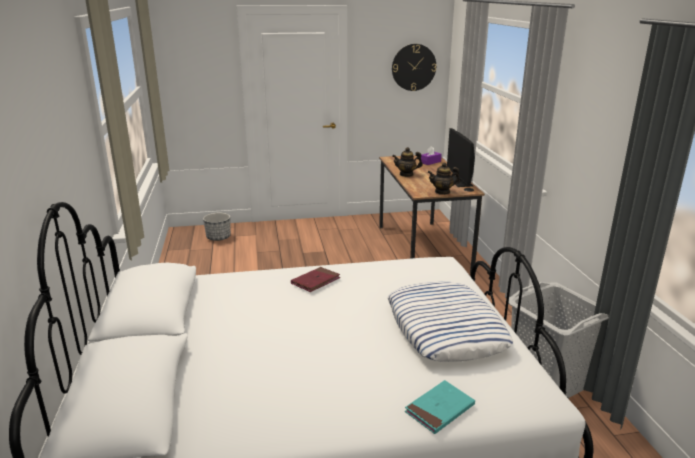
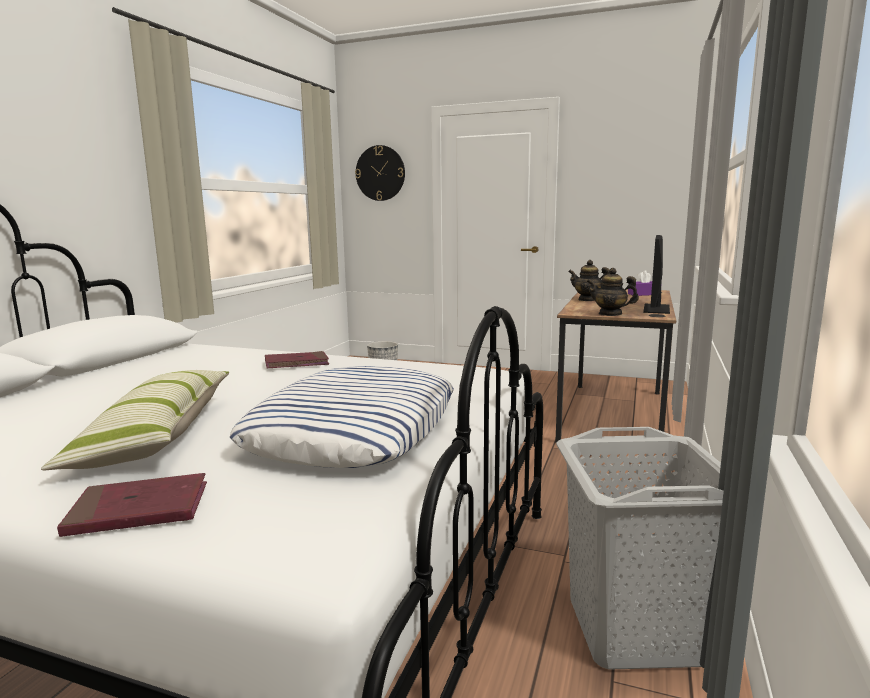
camera: 30 degrees right, 10 degrees down
(353, 366) = (156, 436): none -> pillow
(413, 67) = (650, 174): wall clock -> wall clock (380, 173)
(439, 409) = (139, 510): turquoise book -> red book

